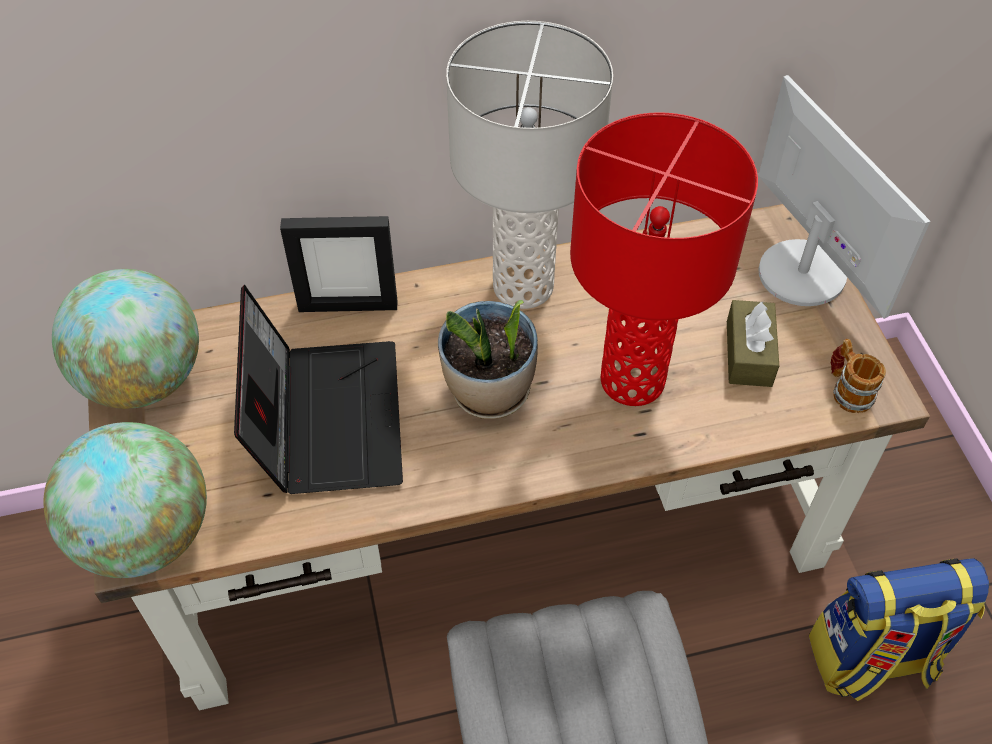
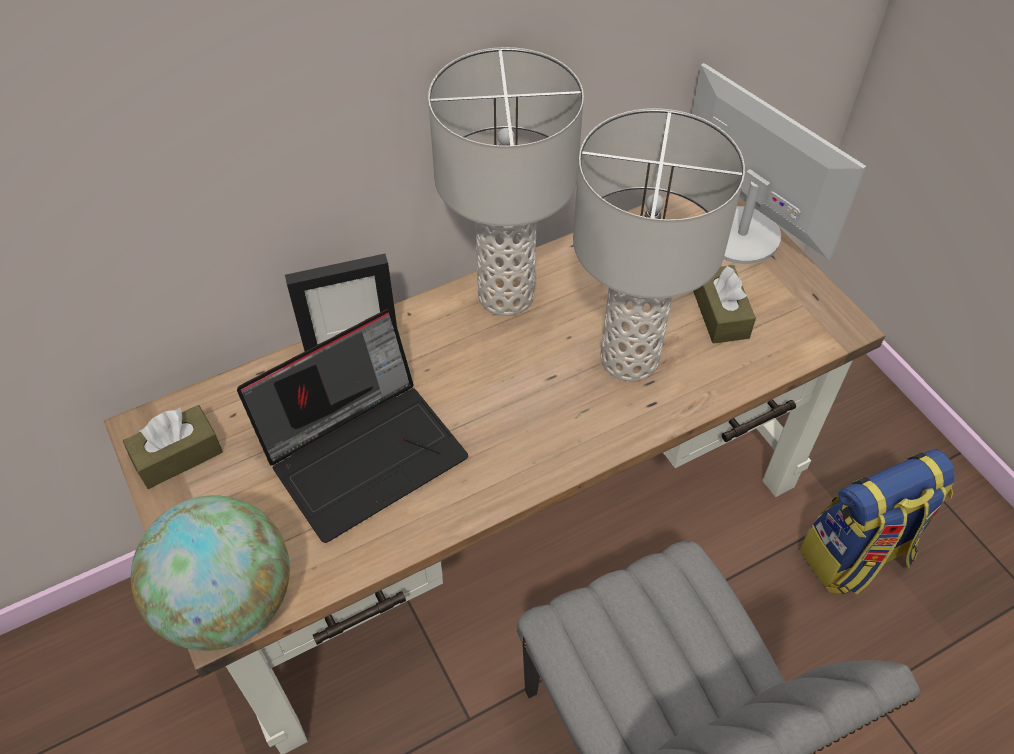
camera: 15 degrees left, 0 degrees up
(144, 379) = (178, 455): globe -> brown tissue box
(326, 416) = (365, 451): laptop -> laptop turned 75 degrees clockwise
(489, 392) = (507, 396): potted plant -> none
(633, 379) = (630, 357): red table lamp -> white table lamp
(847, 390) = (812, 328): mug -> none

